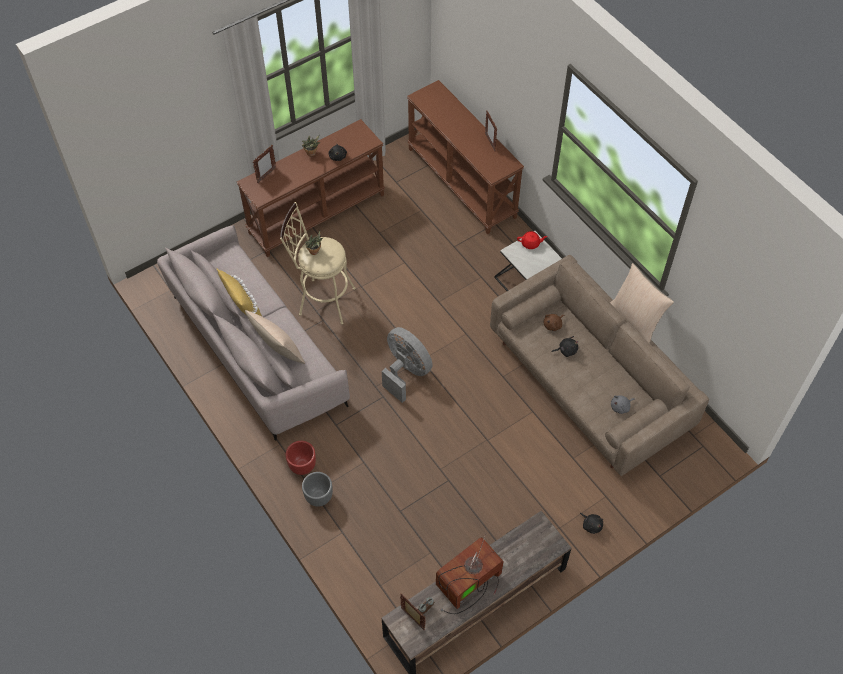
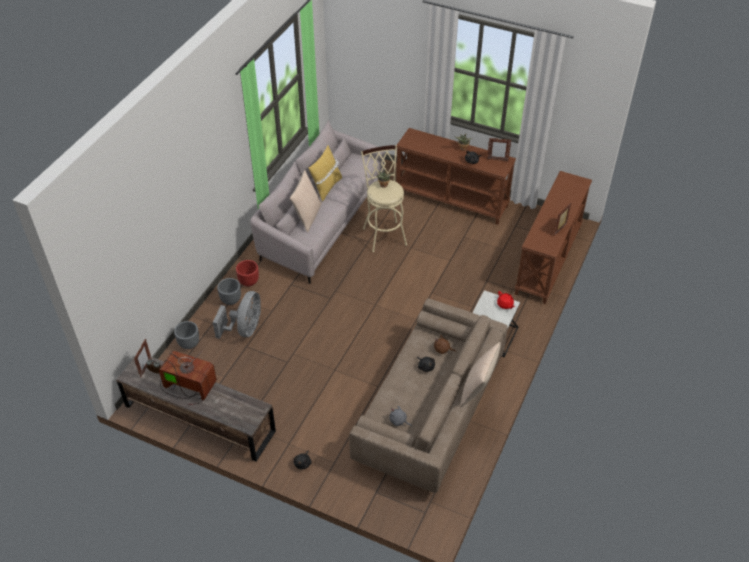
camera: 60 degrees right, 10 degrees down
(266, 175) = (425, 137): picture frame -> picture frame (497, 160)
(358, 570) = (189, 344): none -> grey planter
(406, 372) = (358, 301): grey fan -> grey fan (245, 329)

